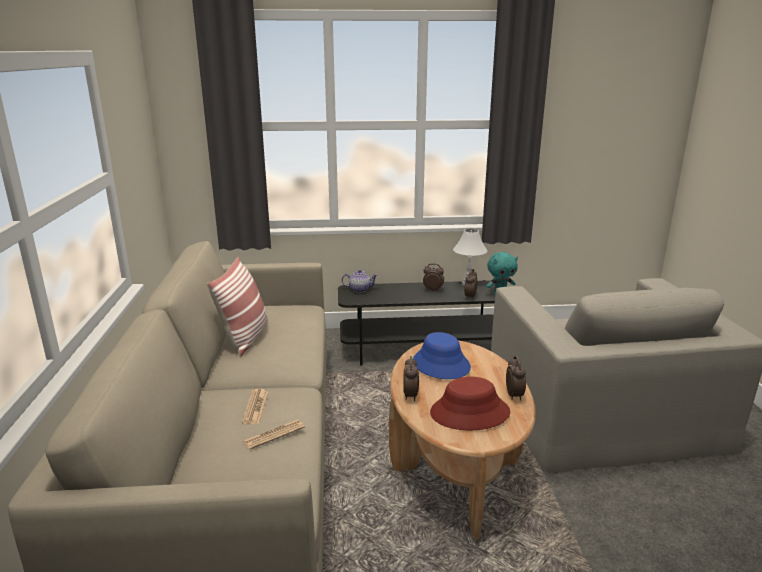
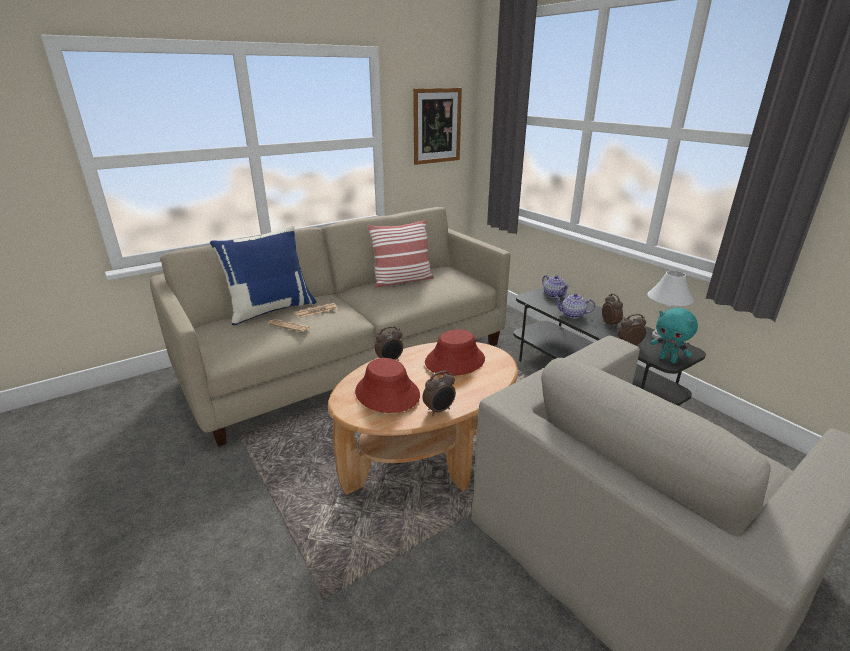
camera: 60 degrees right, 5 degrees up
(138, 146) = (437, 126): none -> picture
(199, 441) = (271, 309): none -> blue pillow
(403, 296) = (573, 315): none -> teapot
(440, 364) = (454, 361): blue hat -> red hat

